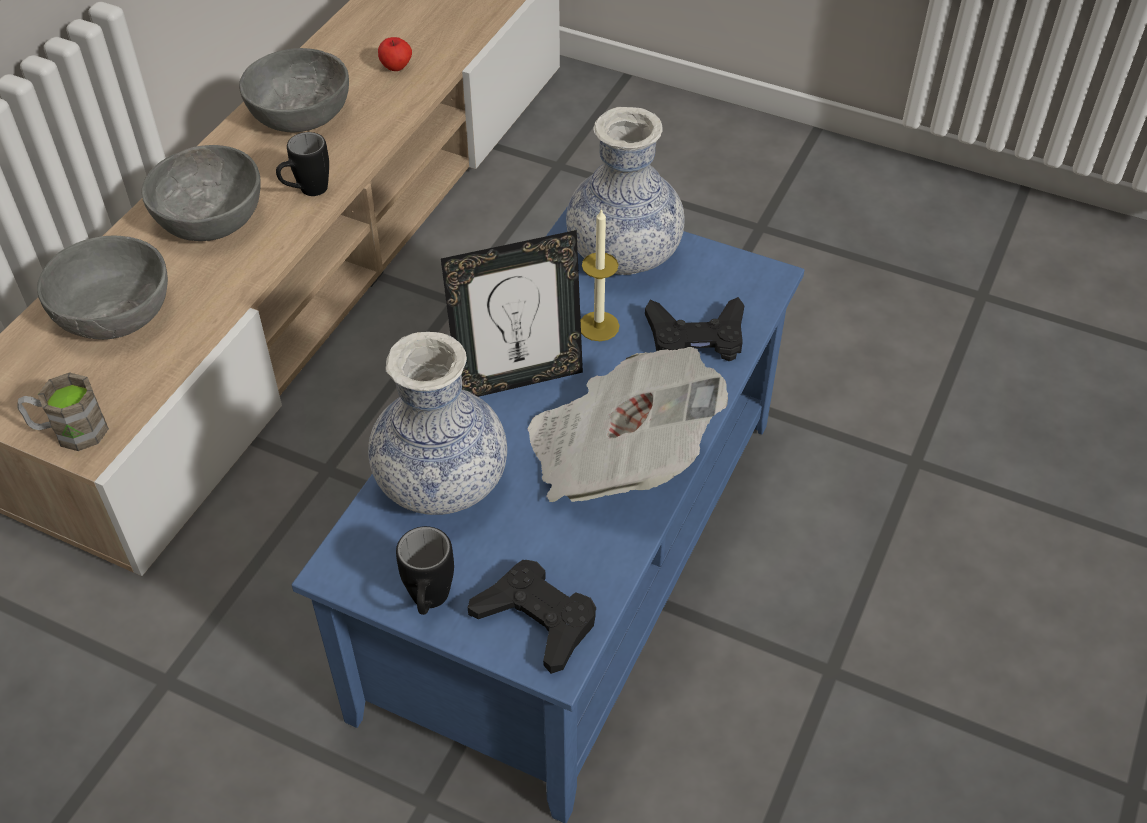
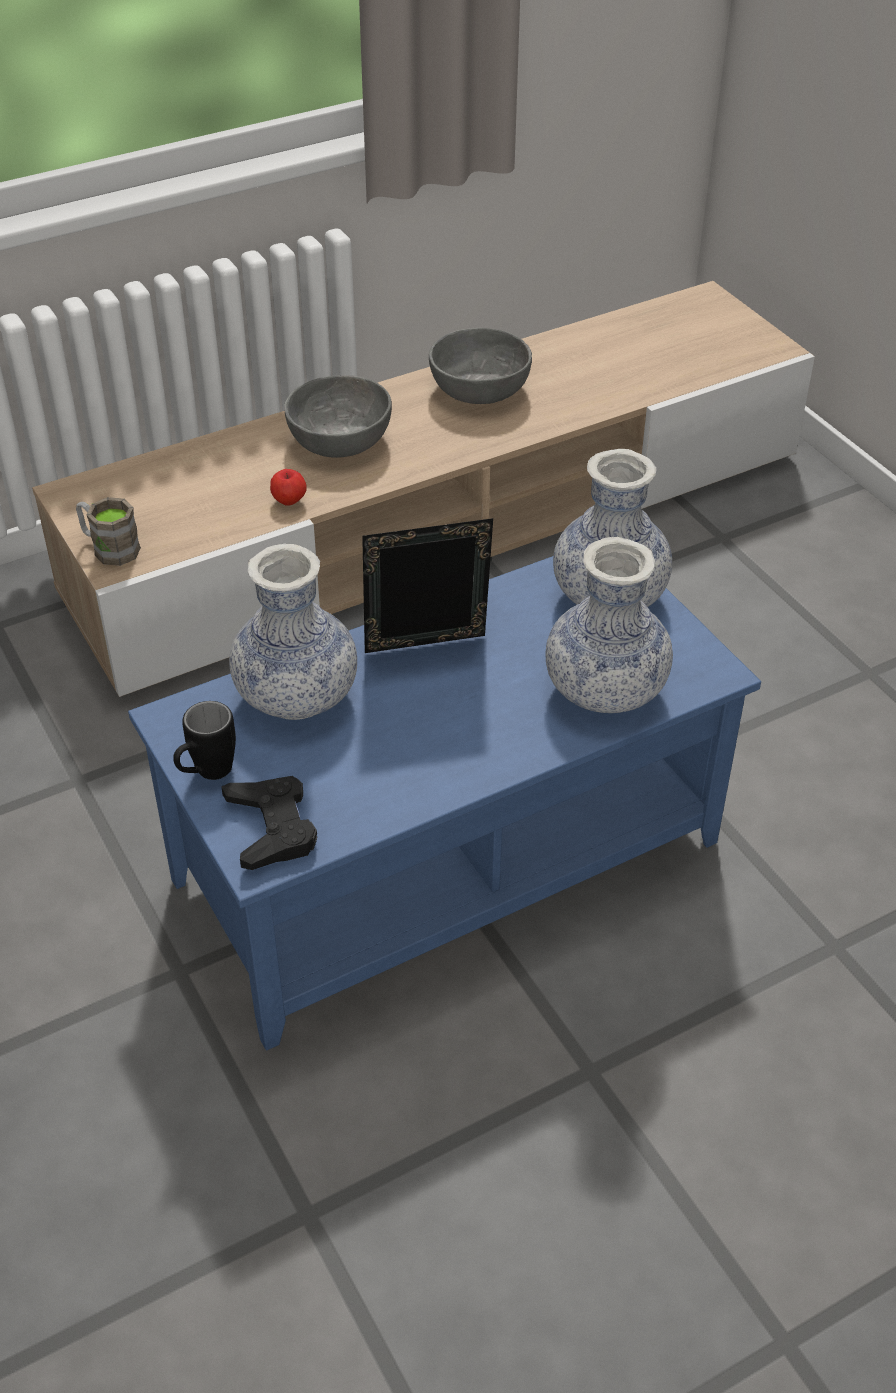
camera: 35 degrees right, 5 degrees down
(115, 311) = (212, 478): grey bowl -> none
(306, 192) = (429, 451): black mug -> none
(396, 67) = (592, 382): apple -> apple (289, 500)
(518, 379) = (427, 651): picture frame -> picture frame turned 150 degrees clockwise
(598, 326) = (531, 642): candle -> none
(618, 456) = (449, 746): newspaper -> none
(696, 337) = (605, 690): black game controller -> vase

